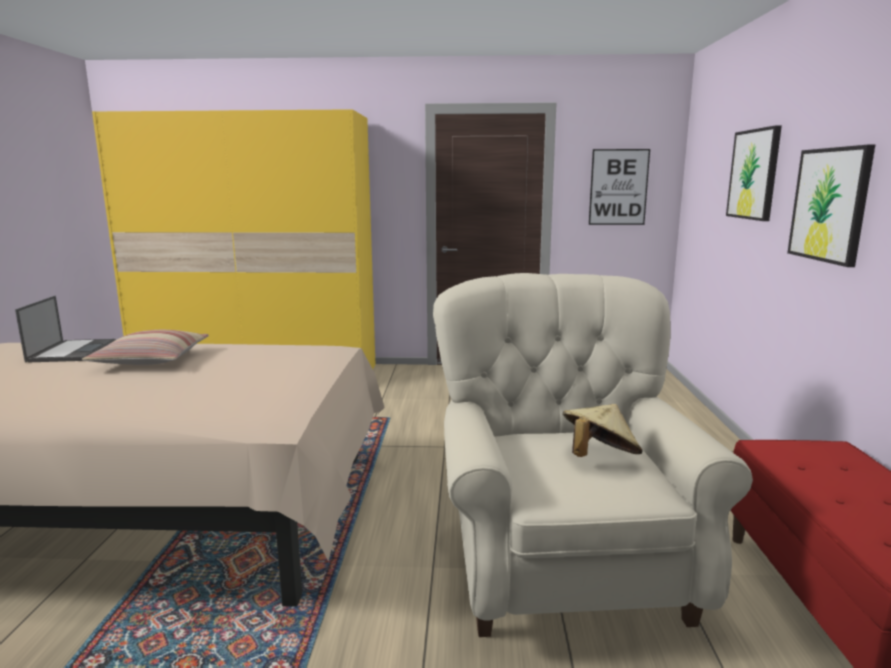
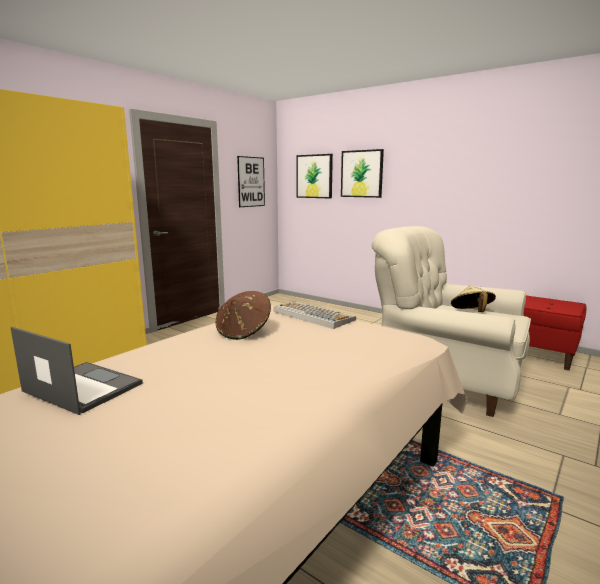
camera: 55 degrees left, 0 degrees up
(151, 360) = (200, 357): pillow -> none
(232, 355) = (244, 331): none -> brown hat
(318, 364) = (312, 315): none -> keyboard
(830, 204) = (431, 187): picture -> picture (314, 176)

